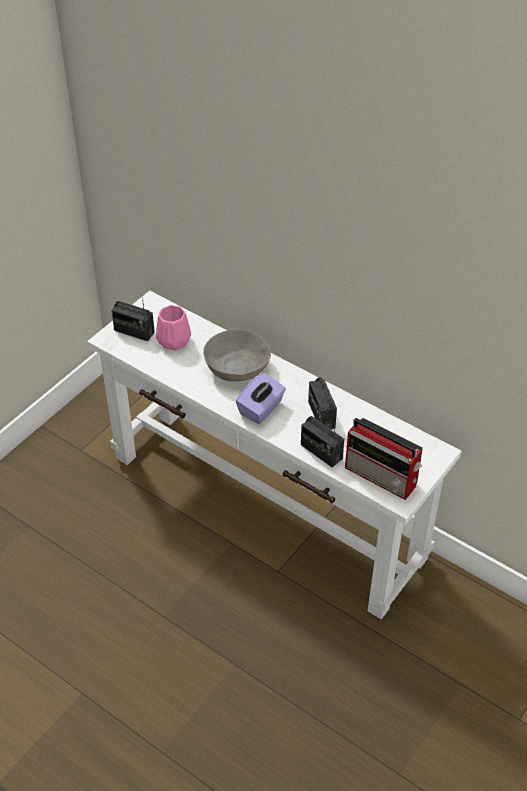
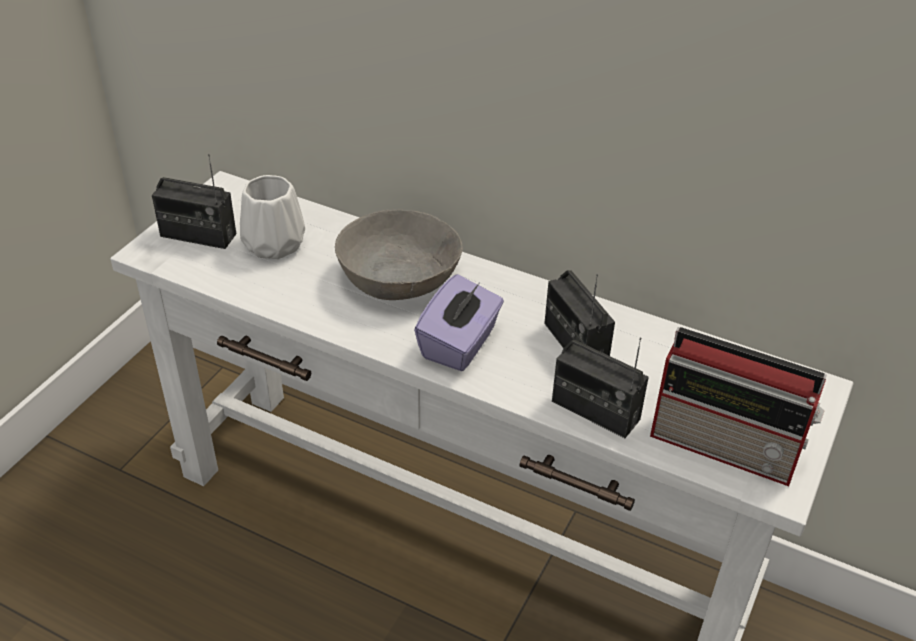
camera: 10 degrees left, 5 degrees down
(173, 341) = (272, 245): pink vase -> white vase

